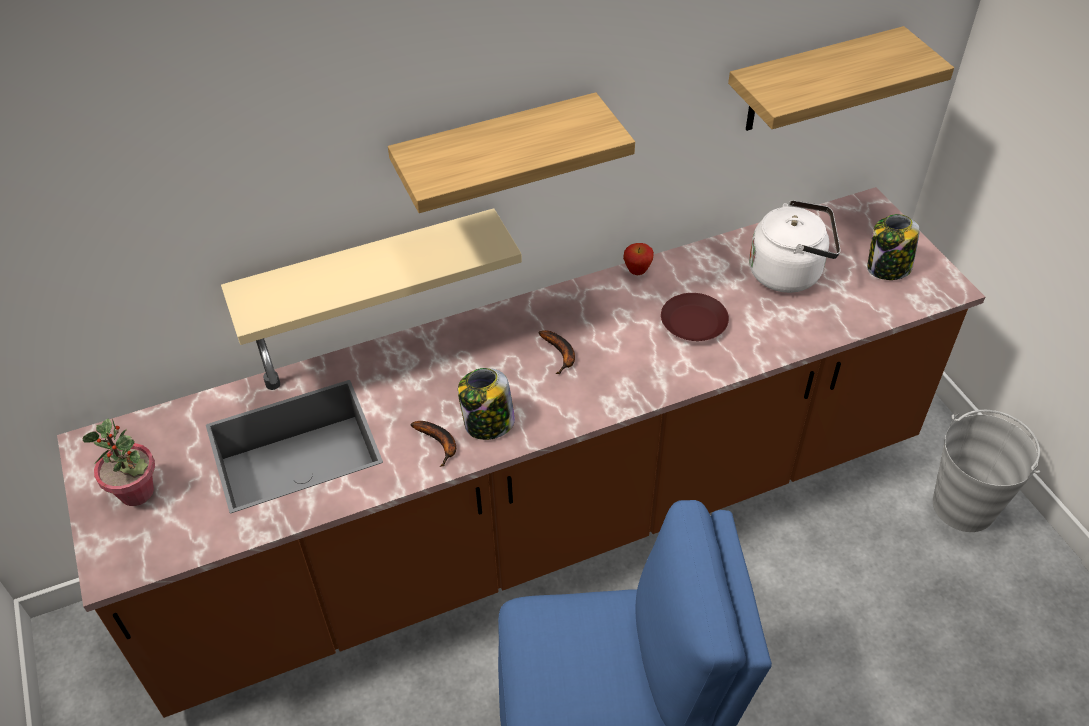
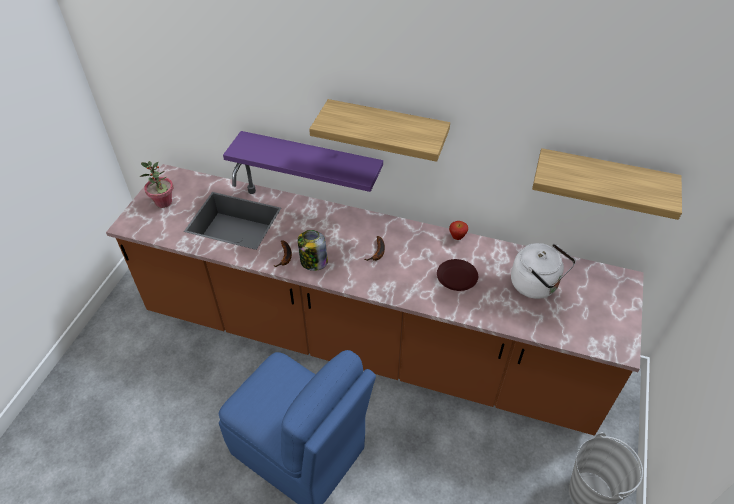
camera: 40 degrees right, 0 degrees up
(367, 274) = (311, 161): beige shelf -> purple shelf
(887, 268) = (596, 317): jar -> none

